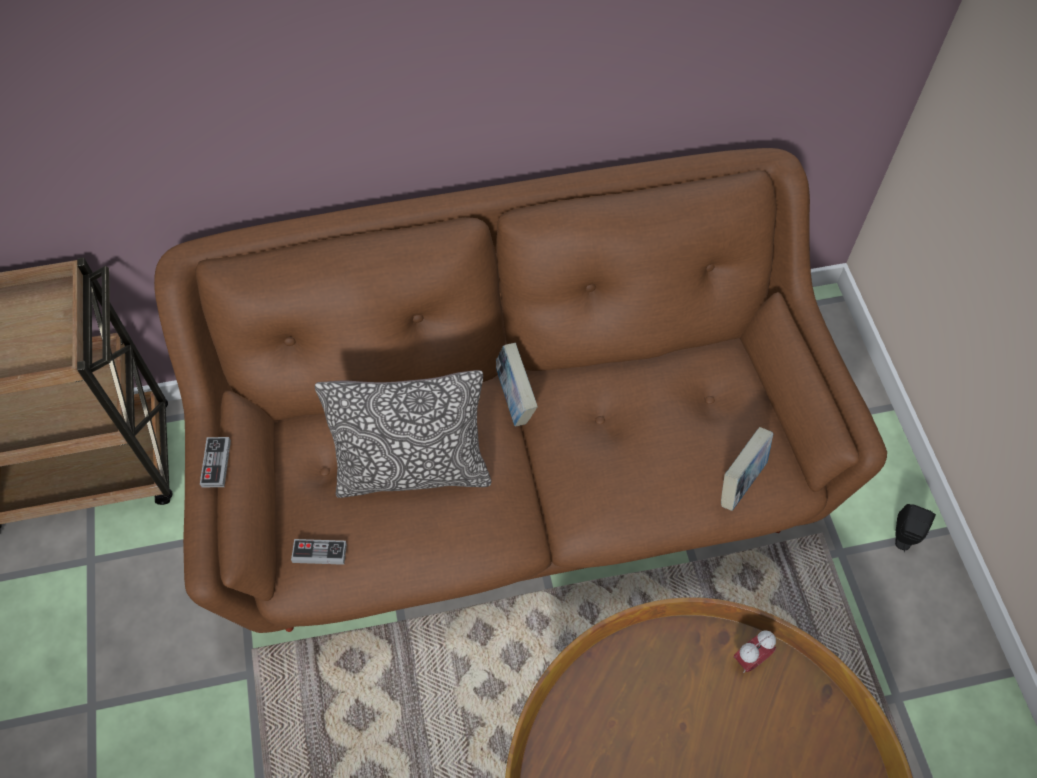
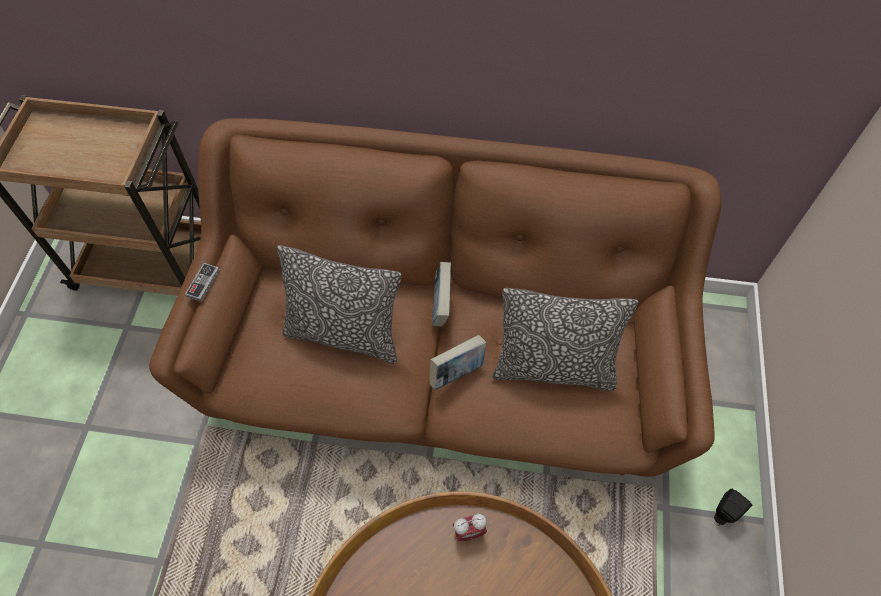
camera: 20 degrees right, 0 degrees up
(319, 553) = (254, 371): game controller -> none
(677, 430) = (553, 368): none -> pillow
(741, 482) = (587, 424): book -> book (457, 372)
(750, 659) = (540, 565): alarm clock -> alarm clock (469, 532)

